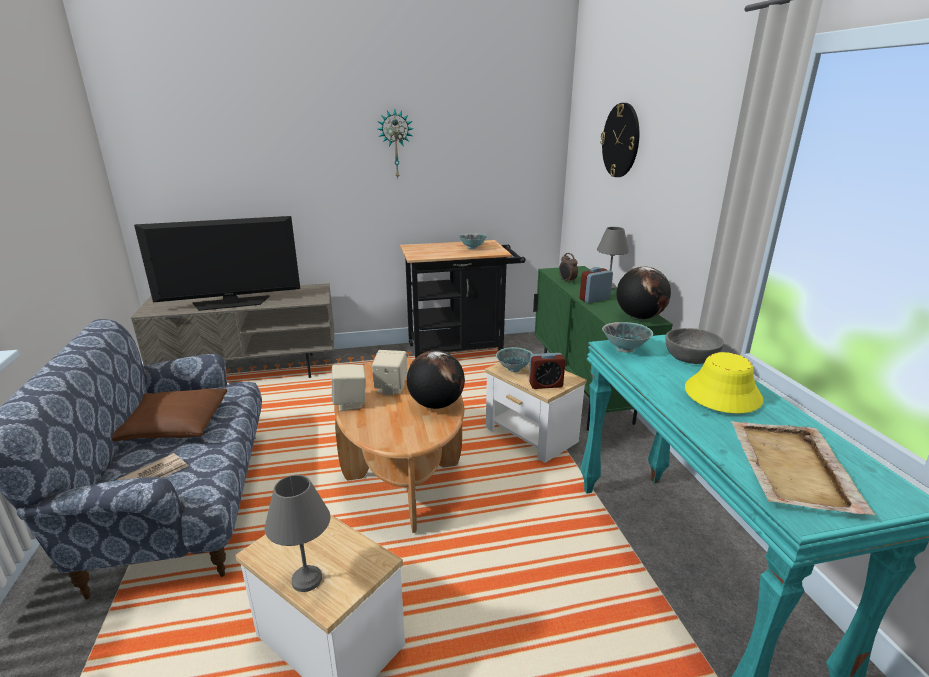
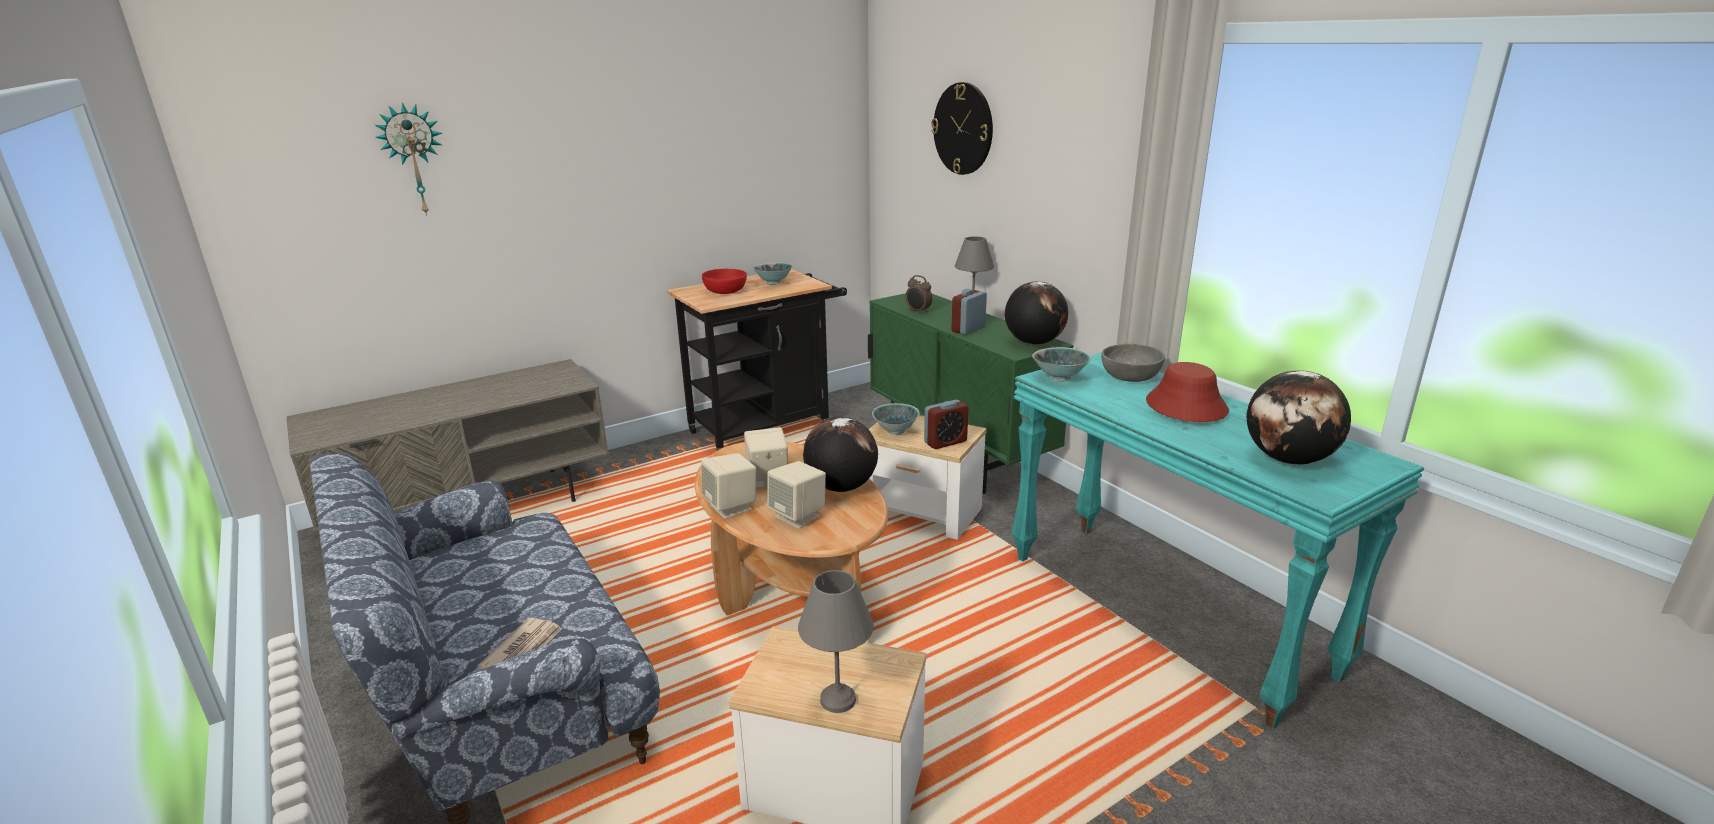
camera: 20 degrees left, 0 degrees up
(174, 424) = (487, 586): brown pillow -> none
(231, 303) = (443, 409): television -> none
(388, 420) = (798, 516): none -> beige speaker
(395, 144) = (650, 147): wall clock -> wall clock (414, 160)
(436, 249) = (725, 291): none -> red bowl
(722, 394) = (1185, 406): yellow hat -> red hat
(792, 468) = (1289, 459): beige tray -> globe

